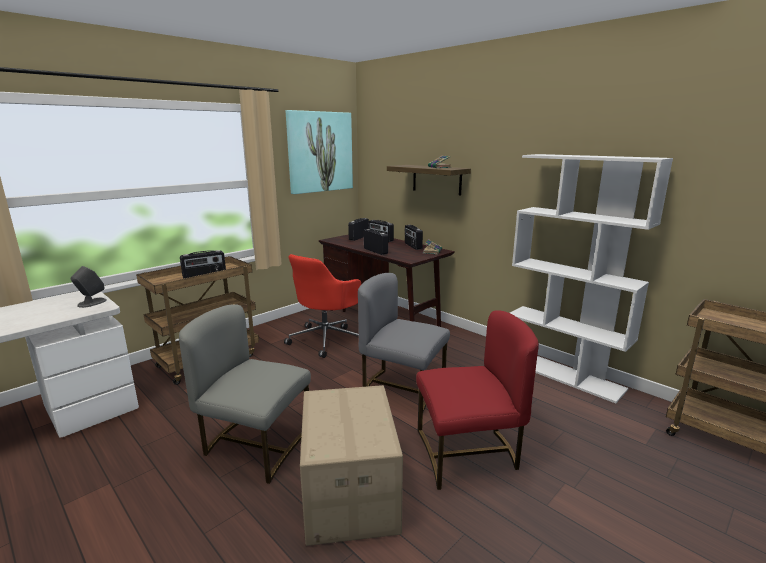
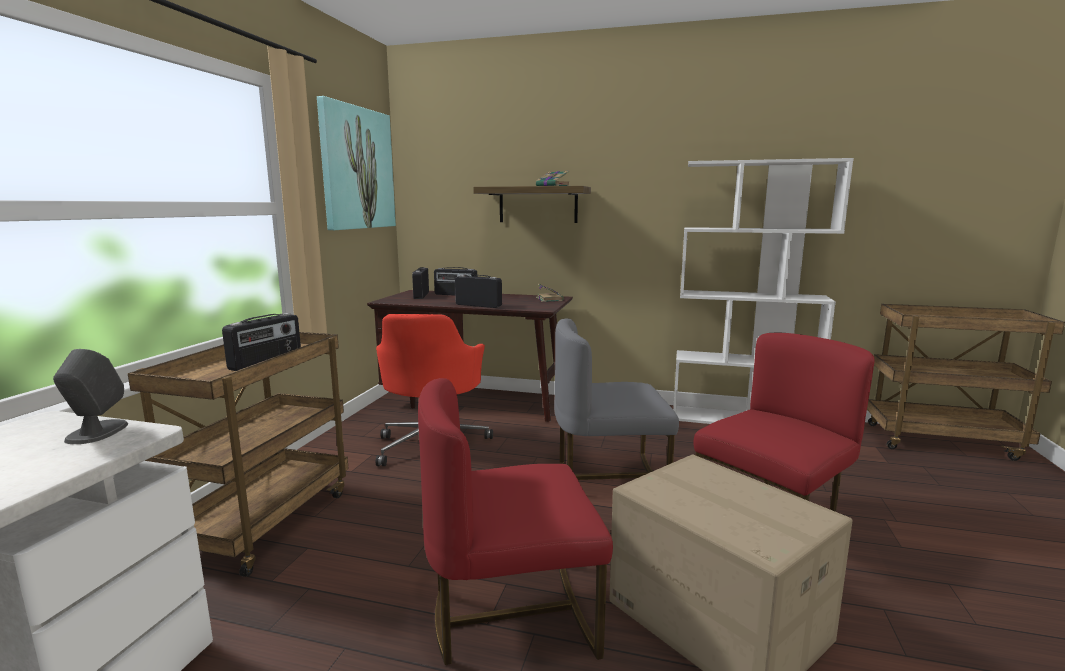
camera: 30 degrees left, 5 degrees down
(255, 445) = (511, 615): grey chair -> red chair
(412, 246) = (513, 297): radio -> none

